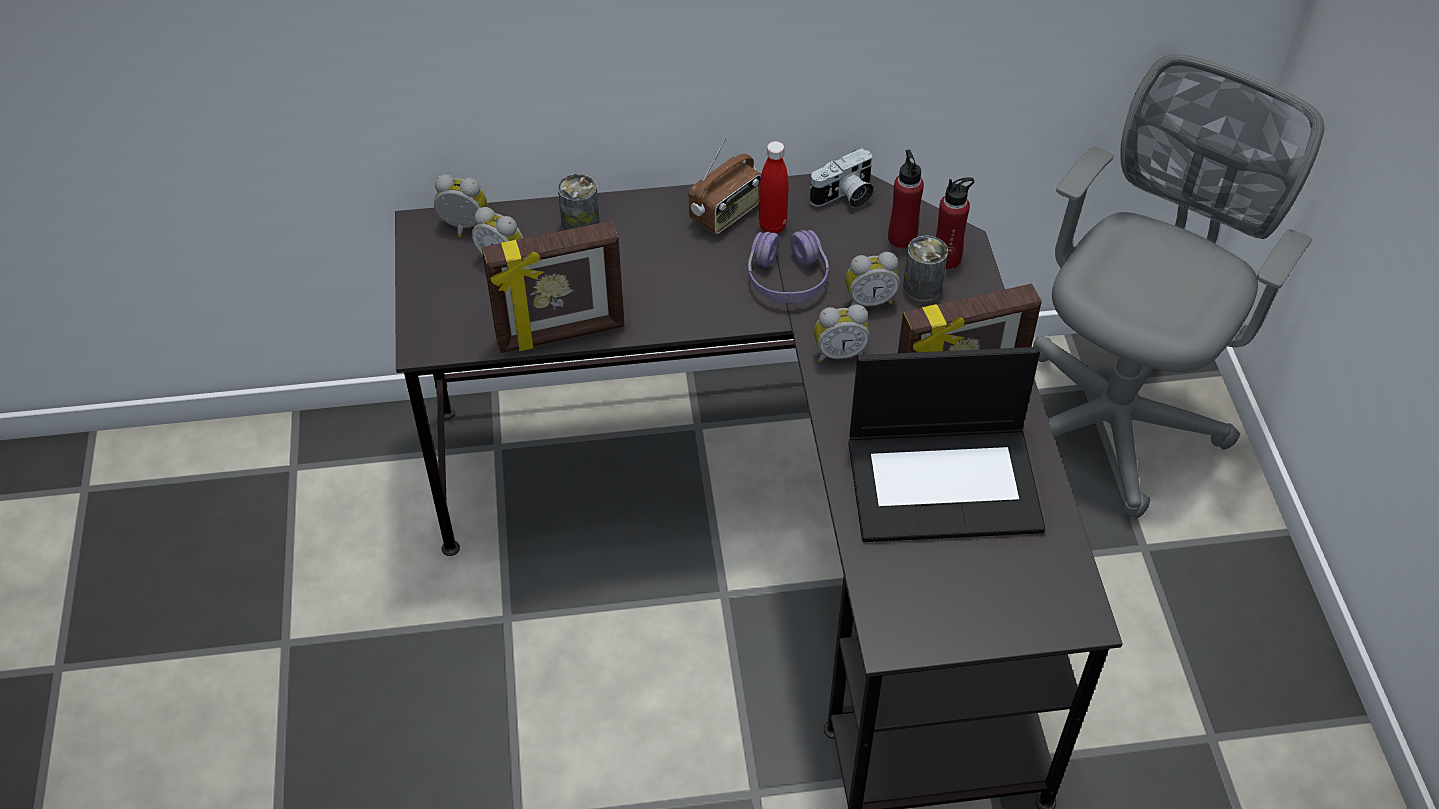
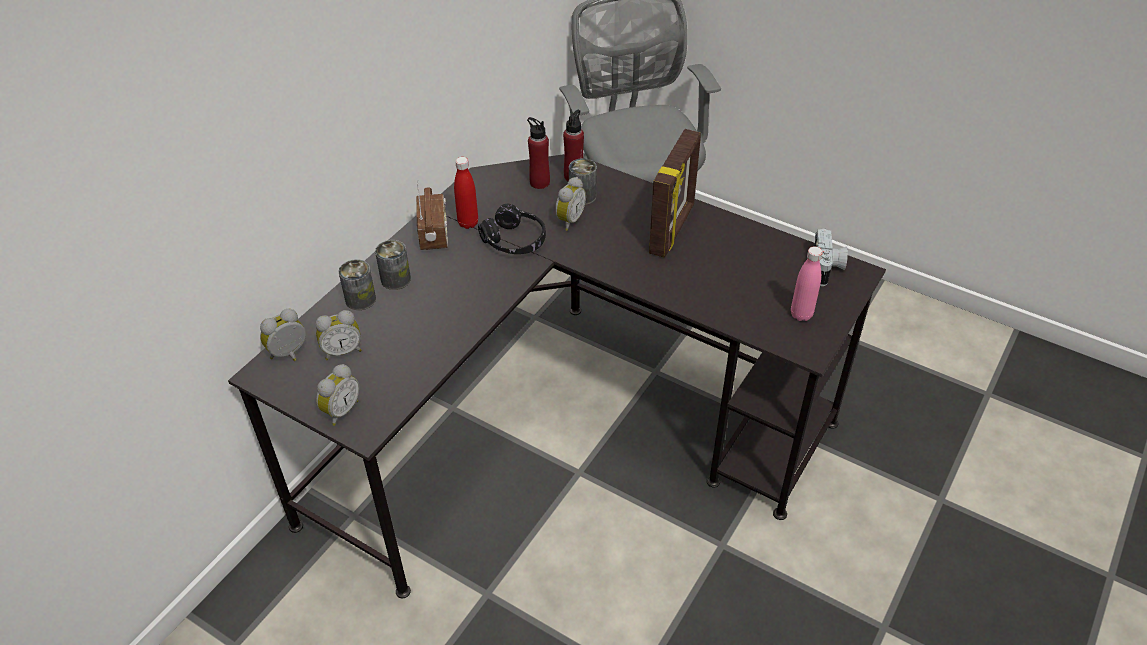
camera: 50 degrees left, 5 degrees down
(561, 334) = (438, 359): picture frame -> none
(633, 229) = (395, 279): none -> can
(787, 279) = (514, 241): purple headphones -> black headphones
(839, 353) = (592, 253): alarm clock -> alarm clock (340, 410)
(845, 197) = (483, 184): camera -> camera (827, 268)
(944, 599) = (801, 314): none -> pink bottle
(945, 482) = (724, 267): laptop -> none

